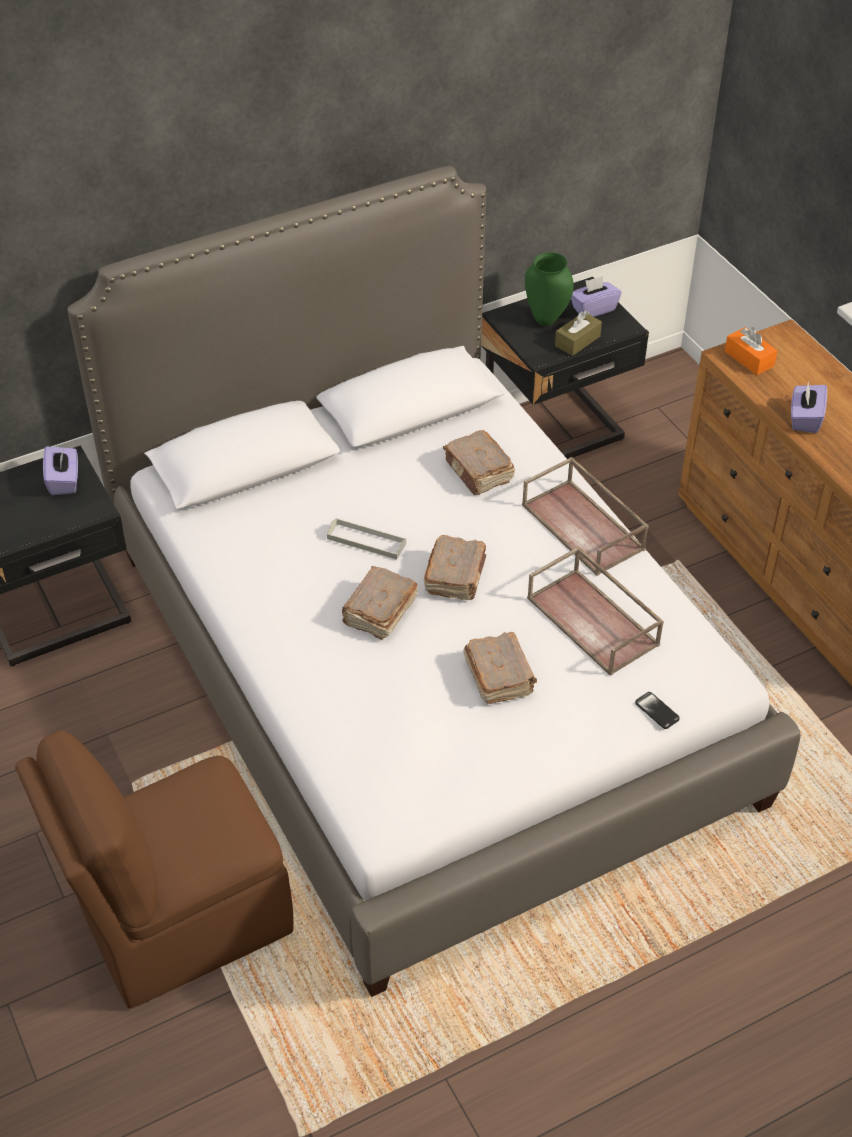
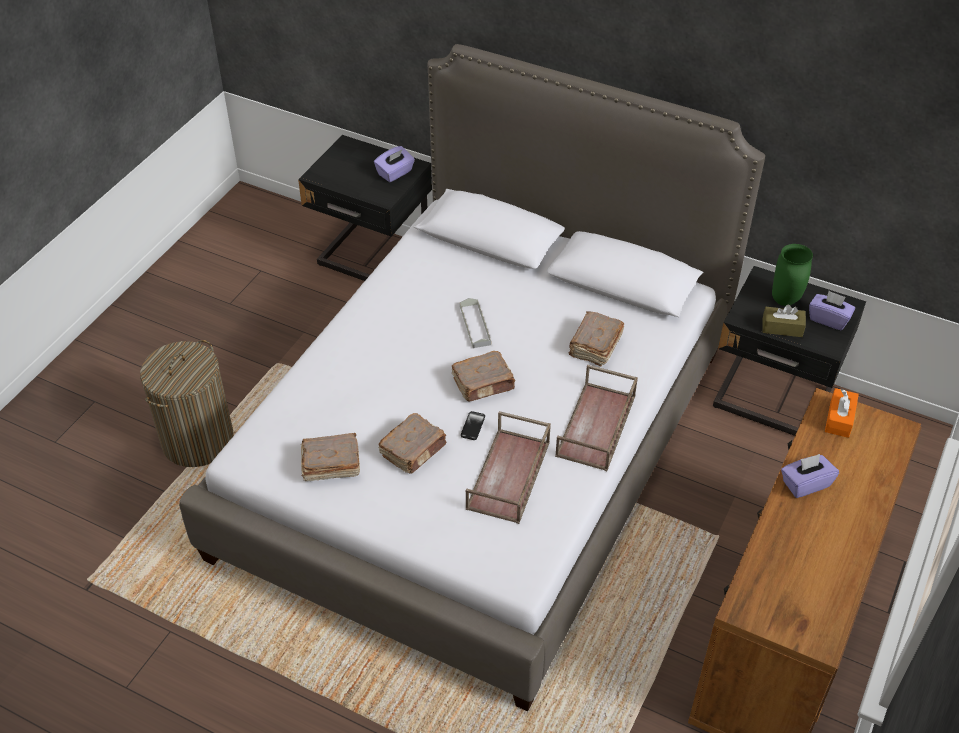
camera: 55 degrees right, 0 degrees up
(179, 919) = (198, 440): brown chair -> laundry basket
(379, 612) = (417, 363): brown book -> brown book (330, 465)
(657, 711) = (453, 551): phone -> phone (473, 426)

